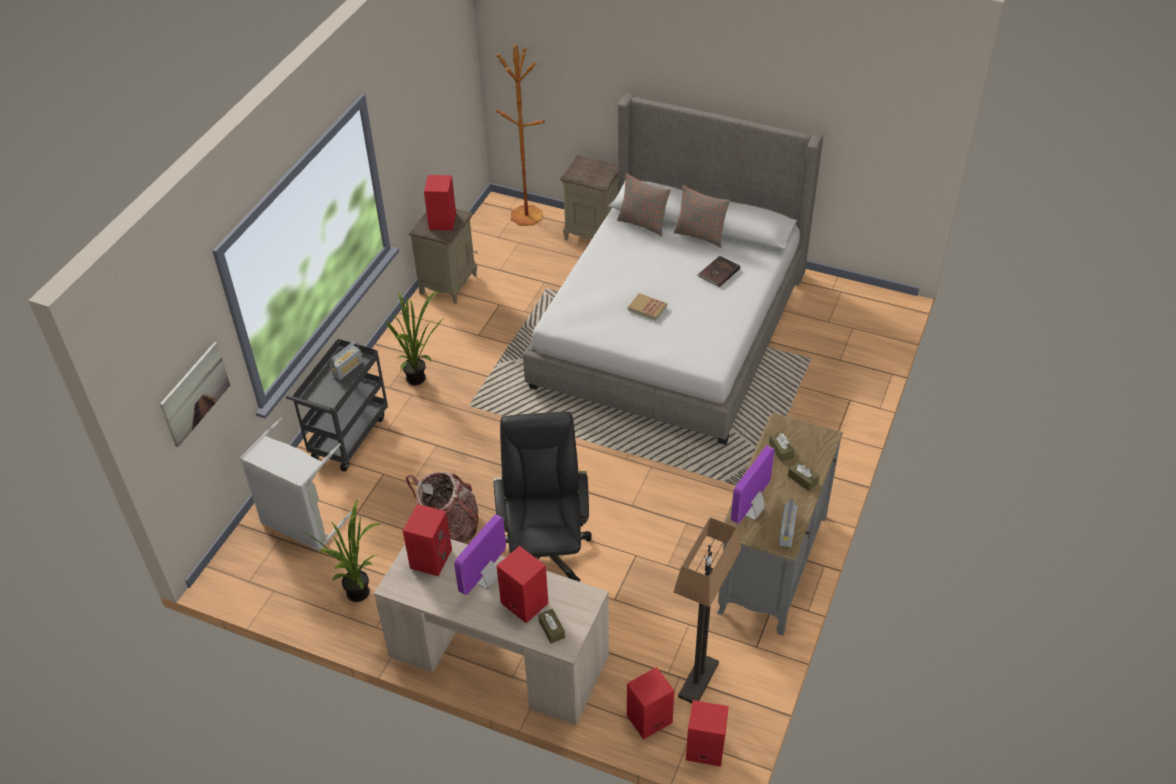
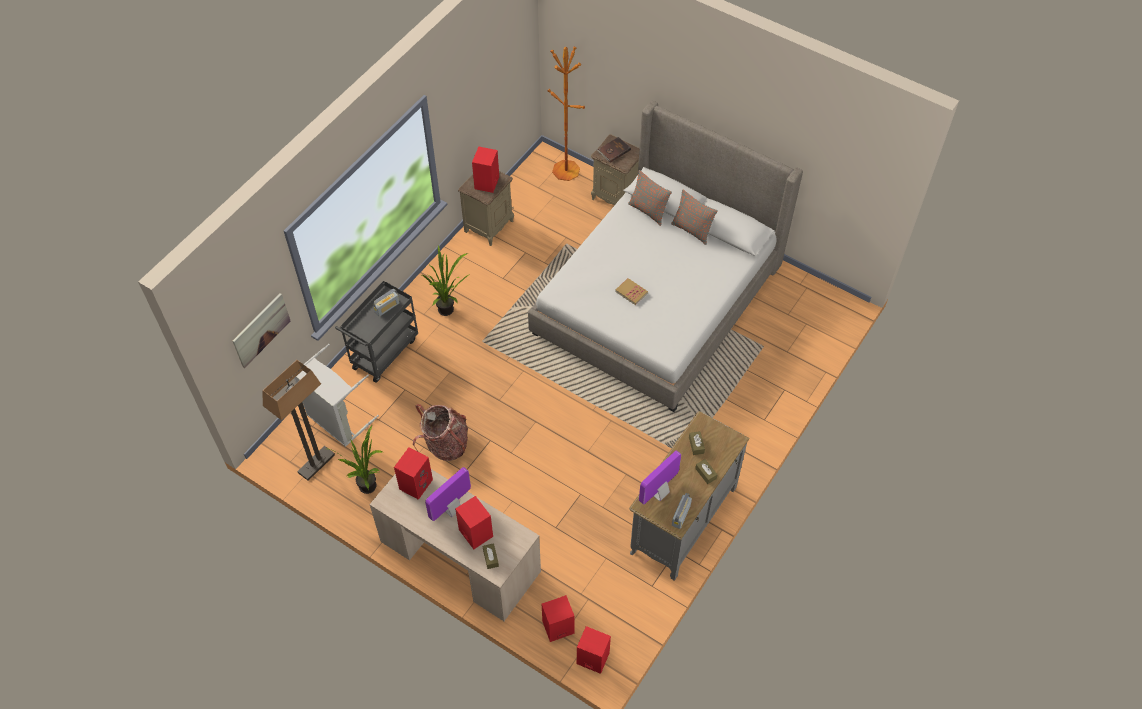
camera: 10 degrees right, 10 degrees up
(545, 556) = (512, 481): black office chair -> none
(698, 679) = (602, 603): floor lamp -> floor lamp (316, 463)
(718, 272) = (697, 268): brown book -> brown book (613, 150)

